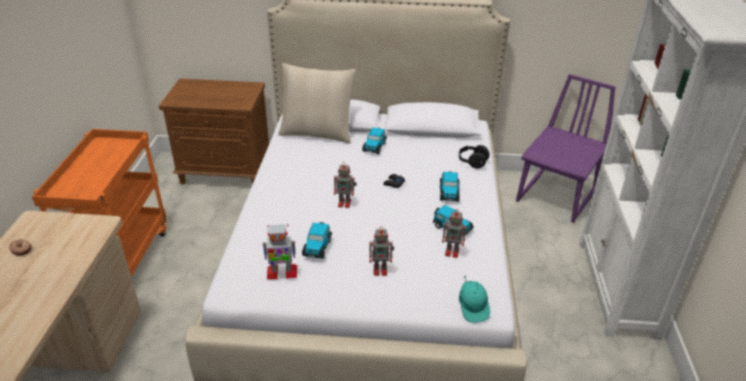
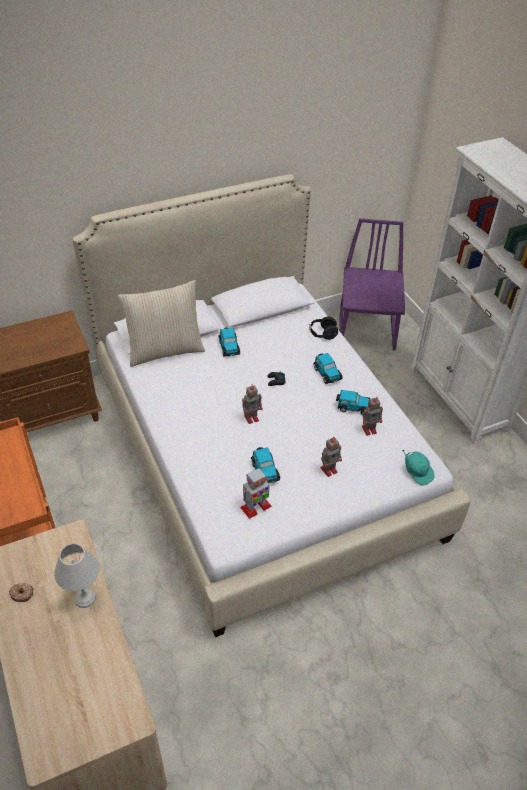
camera: 30 degrees left, 10 degrees up
(59, 273) = (85, 599): none -> white table lamp

